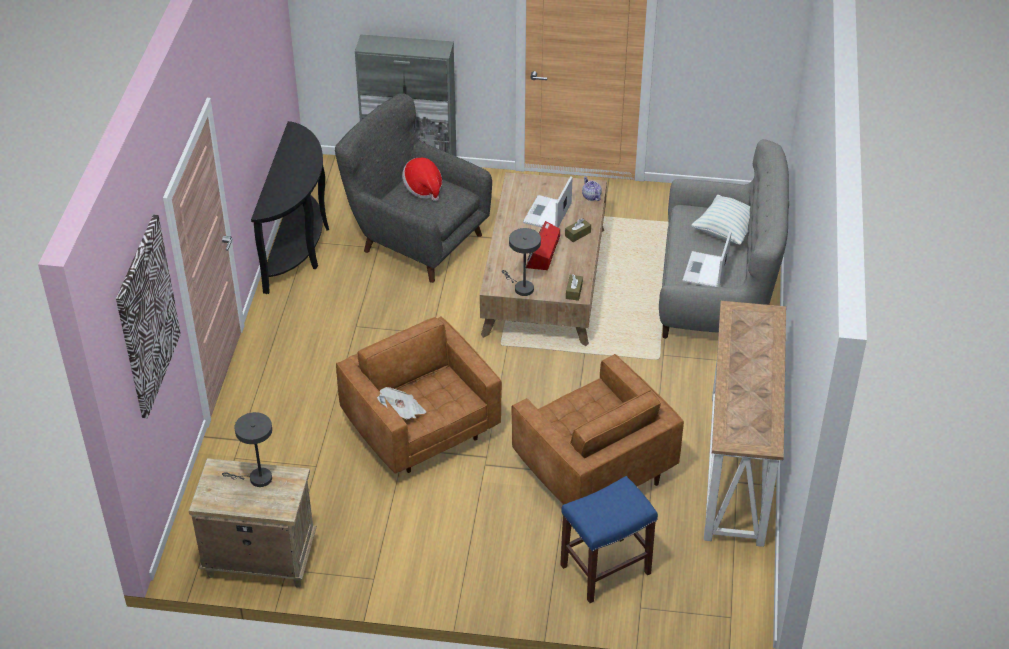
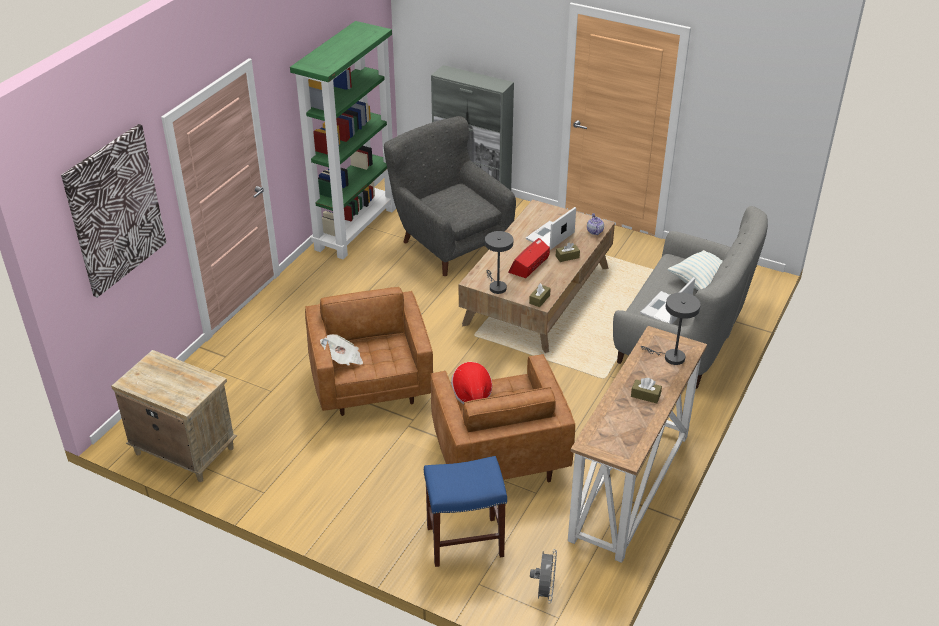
camera: 20 degrees right, 5 degrees down
(256, 478) = (179, 375): grey table lamp -> grey table lamp (670, 357)
(299, 247) = (355, 228): black console table -> green bookcase
(423, 188) = (456, 196): hat -> hat (472, 395)
(705, 596) = (544, 591): none -> grey fan
(754, 376) = (645, 395): none -> brown tissue box

